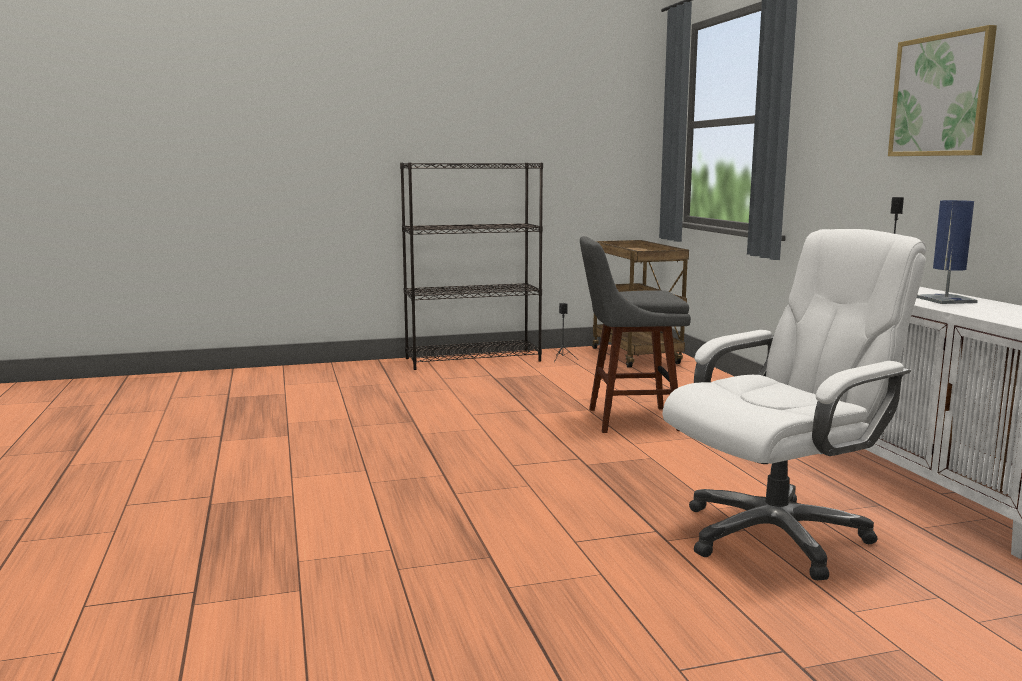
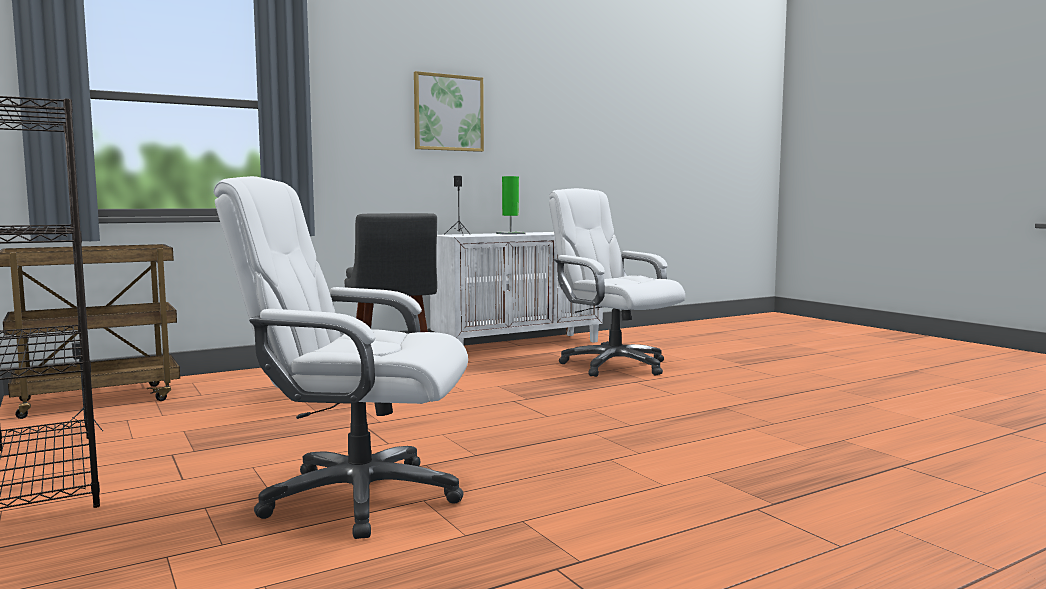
camera: 105 degrees left, 5 degrees down
(371, 406) = (358, 497): none -> white office chair
(946, 300) = (510, 233): blue table lamp -> green table lamp

